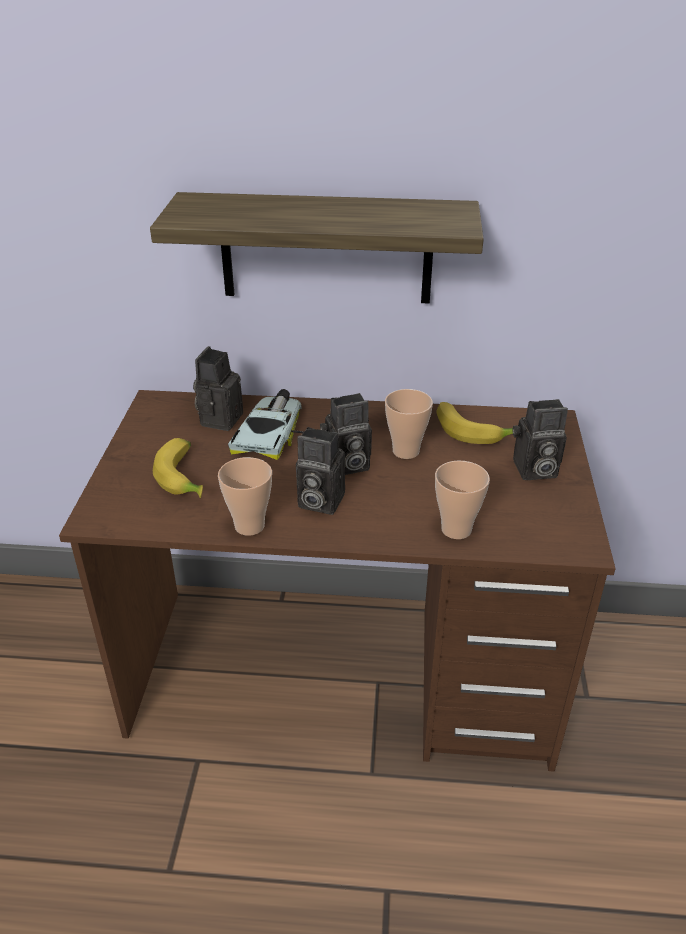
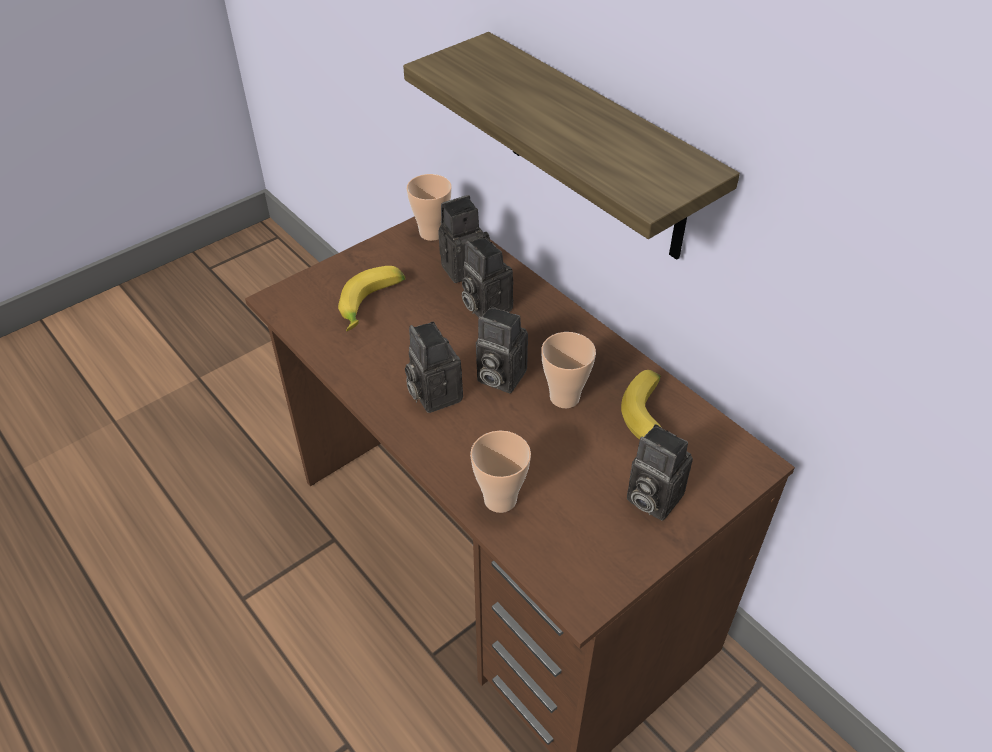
camera: 45 degrees right, 10 degrees up
(249, 526) = (360, 378): cup -> cup (432, 233)
(272, 432) = (484, 306): toy car -> camera

